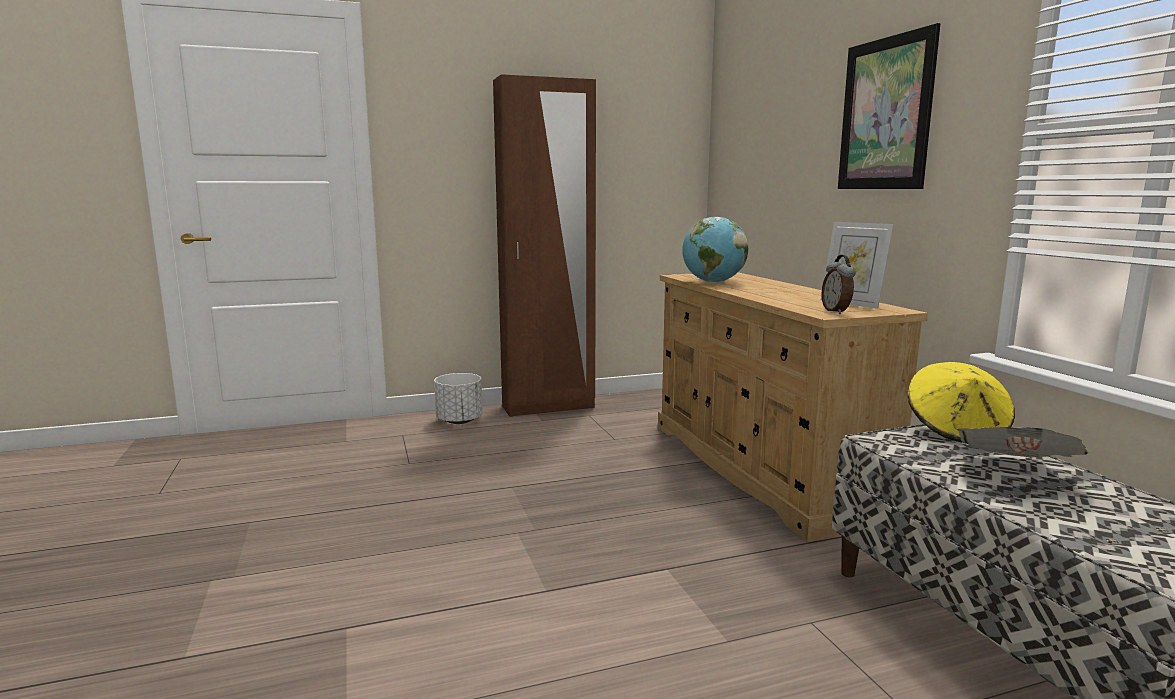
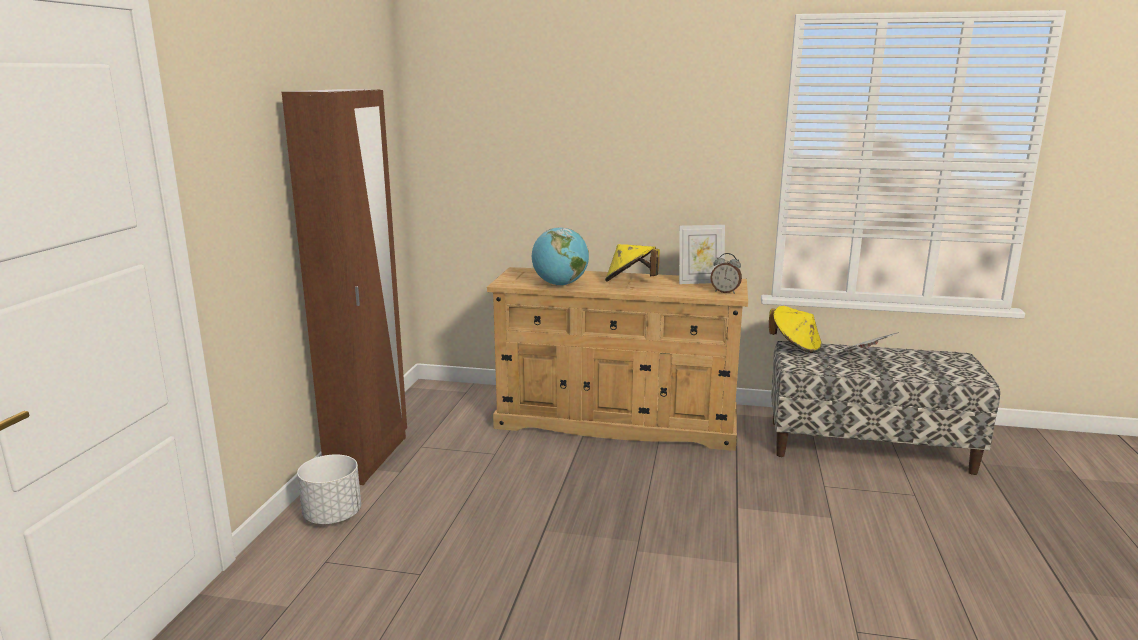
camera: 60 degrees left, 5 degrees up
(780, 291) = (630, 282): none -> yellow hat
(885, 114) = (661, 138): picture -> none

